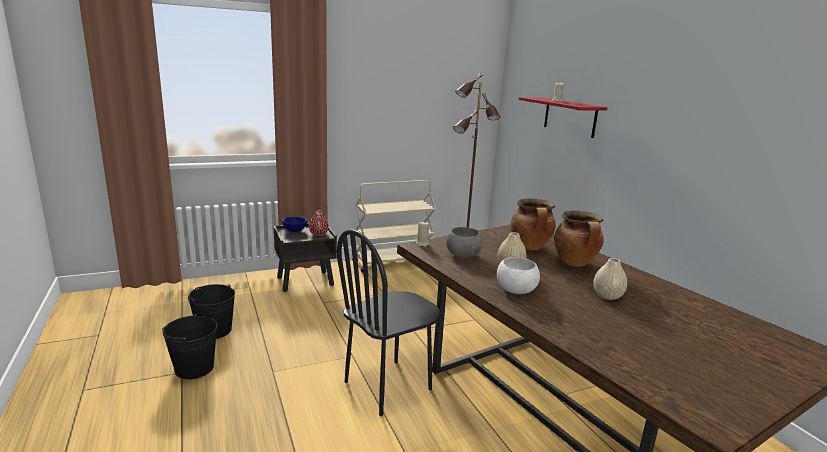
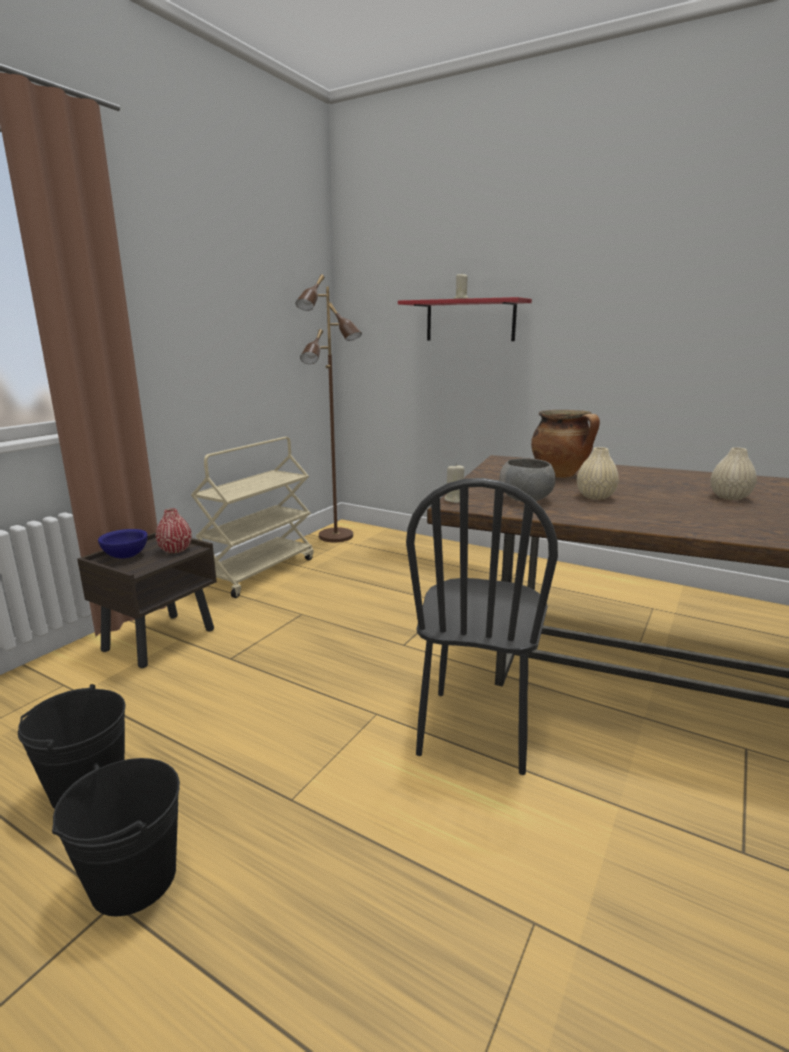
camera: 35 degrees left, 0 degrees up
(516, 290) = (661, 516): white bowl -> none
(575, 263) = (631, 478): cooking pot -> none

